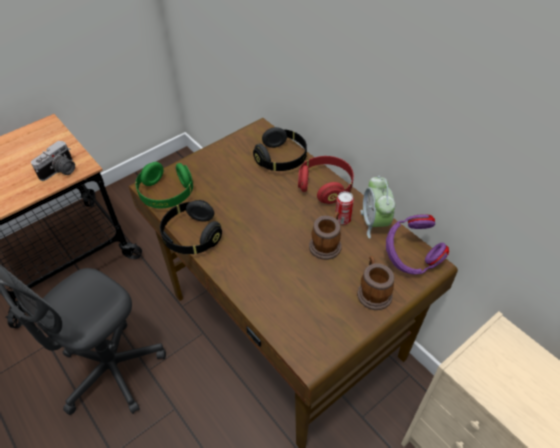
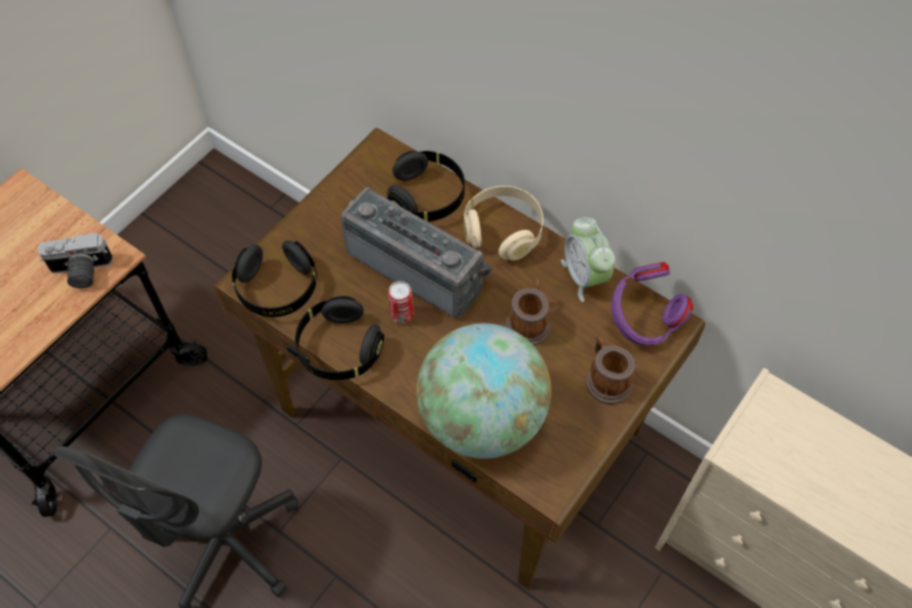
camera: 15 degrees left, 10 degrees up
(60, 171) = (80, 272): camera -> camera turned 60 degrees clockwise
(166, 194) = (277, 288): green headphones -> black headphones
(262, 197) = (418, 267): none -> radio
(274, 300) = (482, 418): none -> globe
(325, 186) = (503, 231): red headphones -> beige headphones
(342, 219) = (540, 280): can -> can (402, 315)

